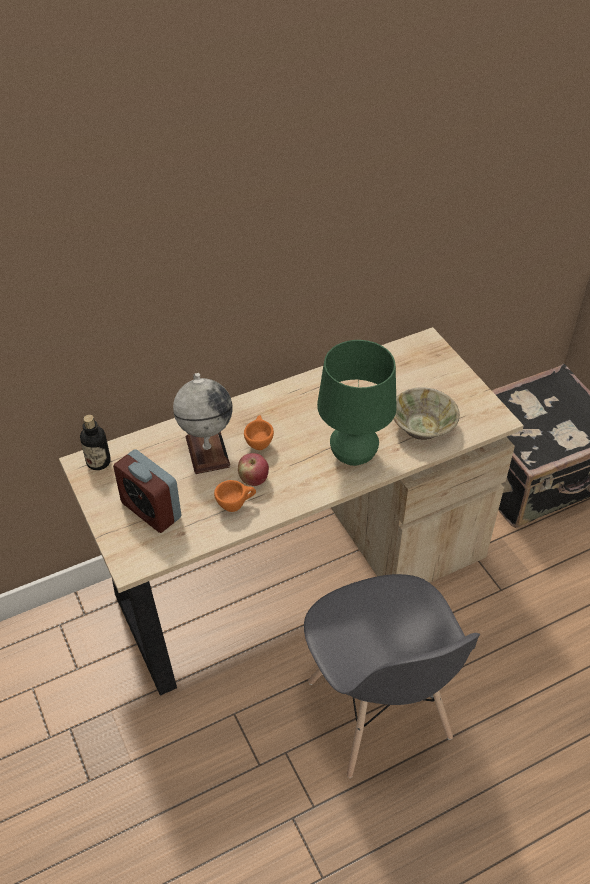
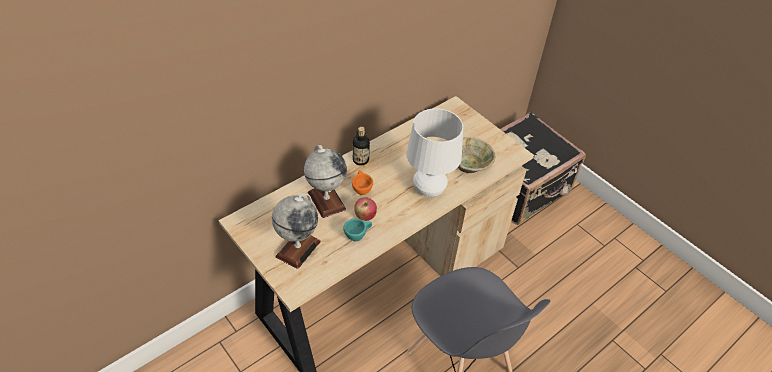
camera: 15 degrees left, 0 degrees up
(98, 462) = (249, 219): bottle -> bottle (360, 160)
(151, 510) = (298, 248): alarm clock -> globe
(236, 505) = (358, 236): orange cup -> turquoise cup
(353, 456) = (428, 190): green table lamp -> white table lamp

